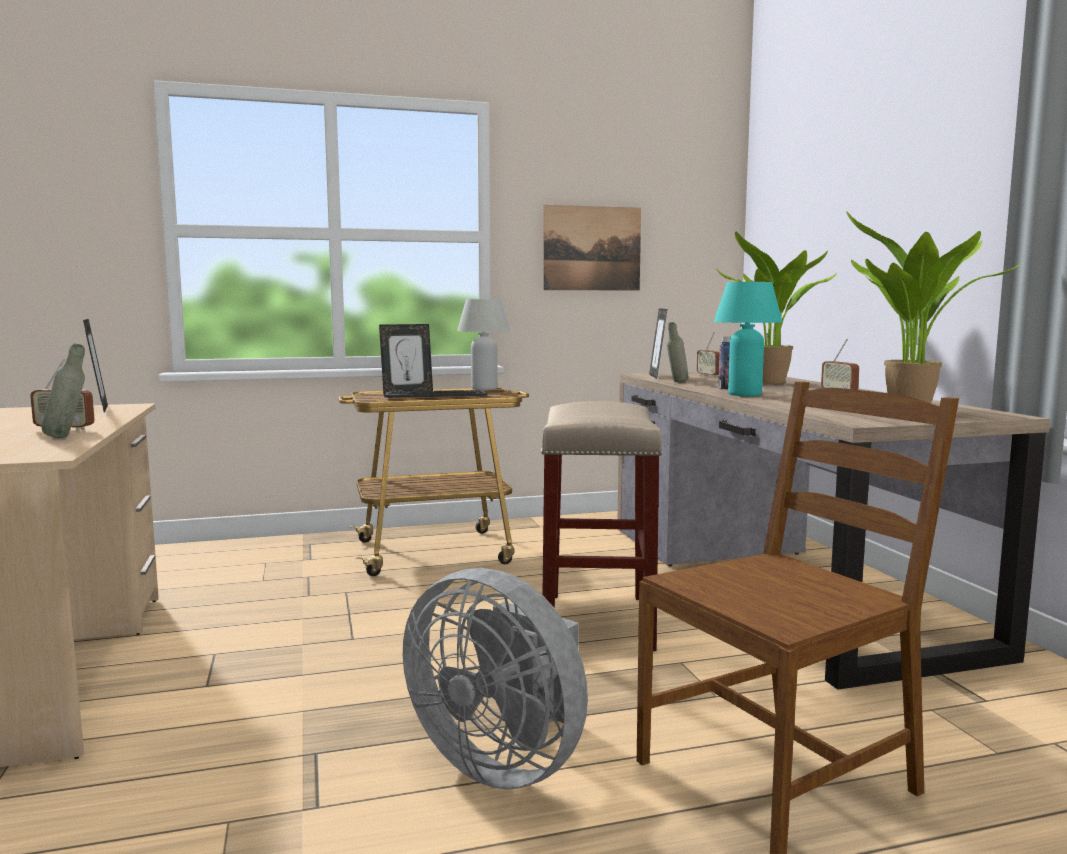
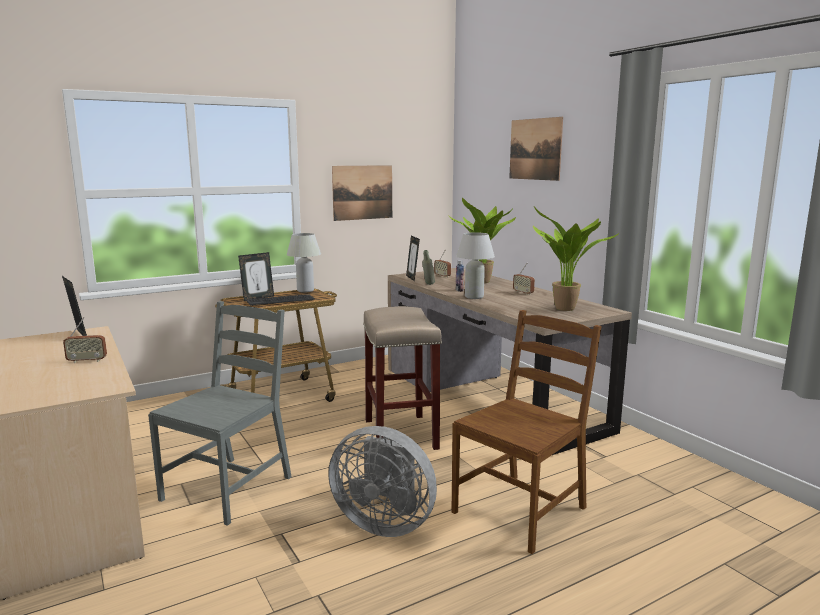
camera: 15 degrees left, 5 degrees up
(68, 437) = (100, 369): grey bottle -> none
(278, 669) = (228, 488): none -> grey chair
(744, 394) = (474, 297): turquoise table lamp -> white table lamp
(874, 155) = (535, 149): none -> picture

